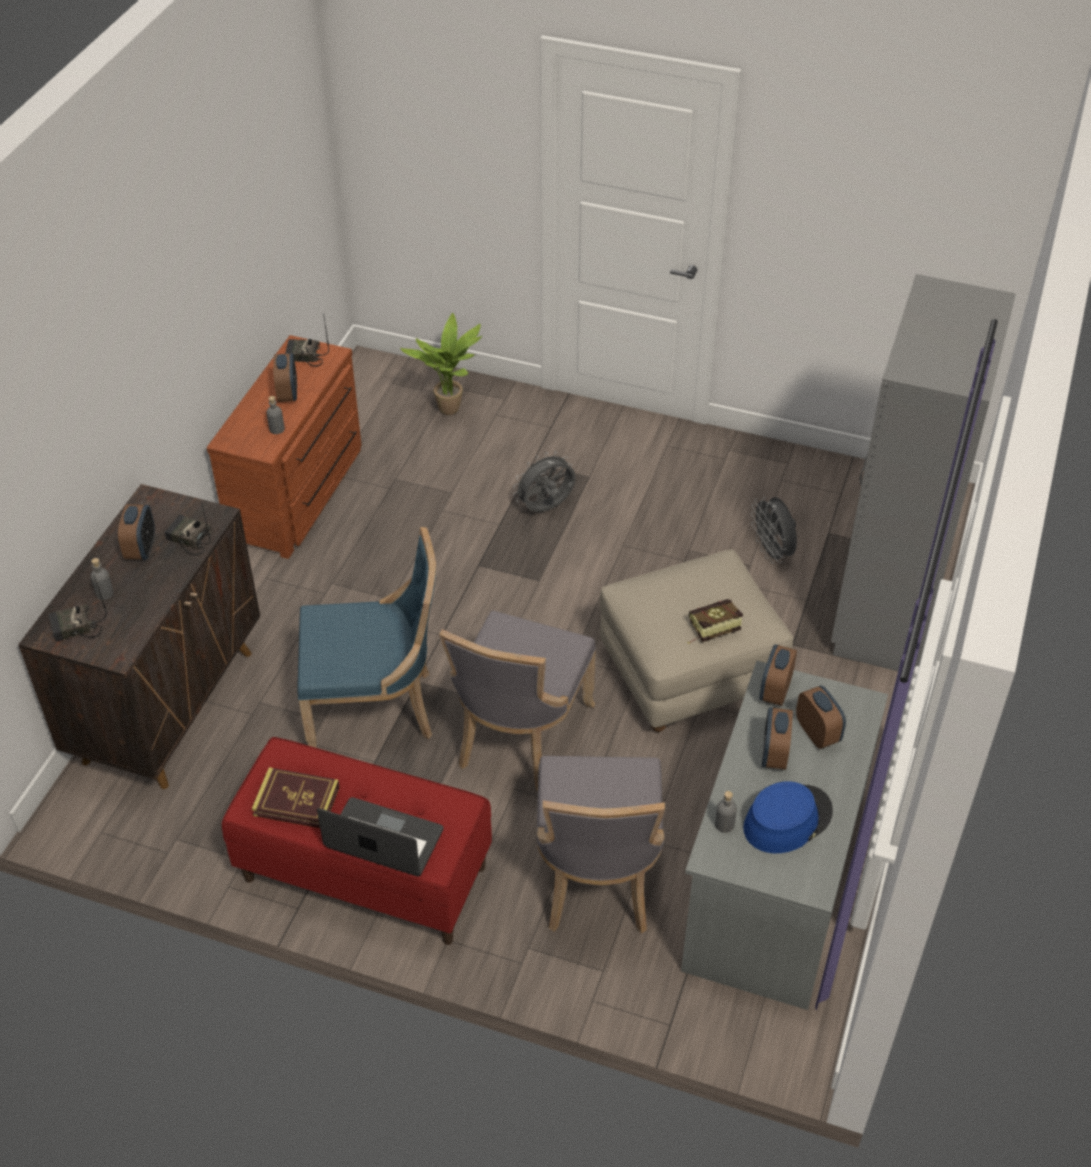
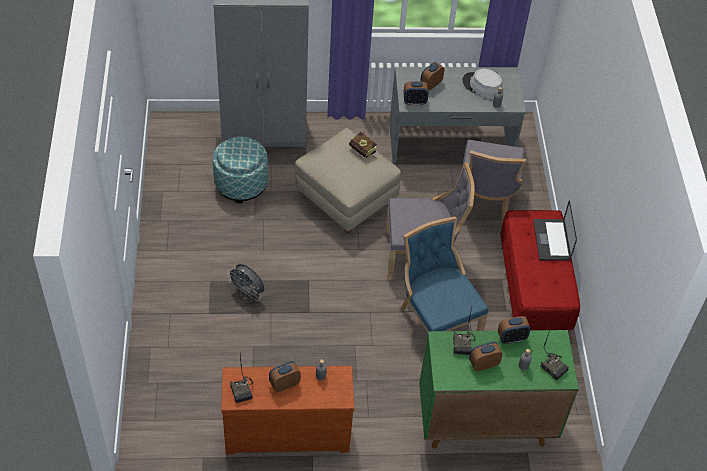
camera: 115 degrees left, 5 degrees up
(170, 705) = (484, 422): brown cabinet -> green cabinet
(296, 801) = (552, 281): book -> none
(451, 411) = (174, 373): potted plant -> none
(597, 880) = (485, 204): grey chair -> grey chair turned 120 degrees clockwise
(772, 552) = (241, 184): grey fan -> ottoman
(774, 754) = (450, 96): alarm clock -> alarm clock (511, 338)
(787, 819) = (482, 86): blue hat -> grey hat

